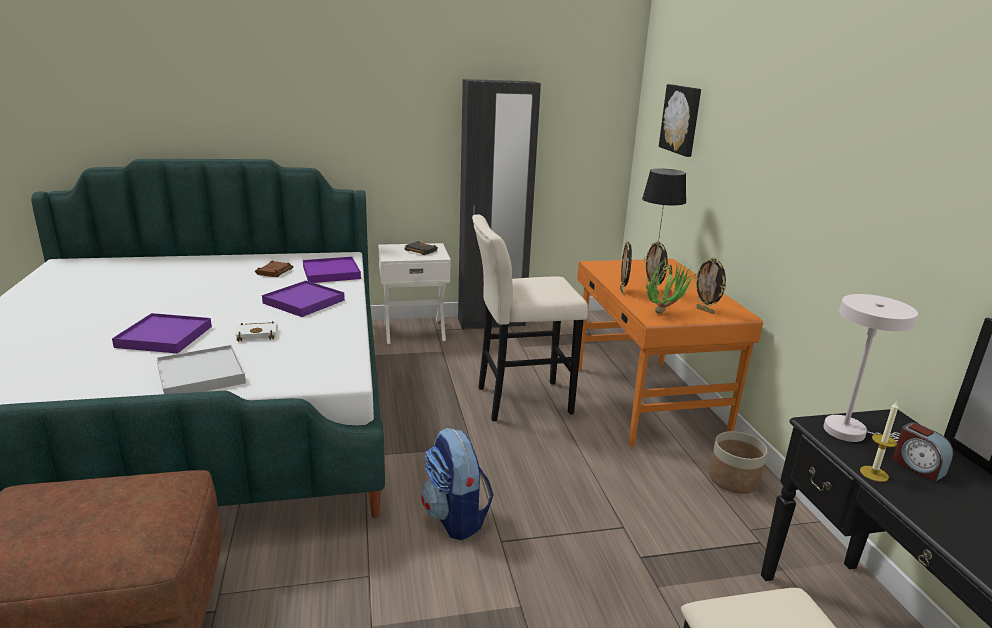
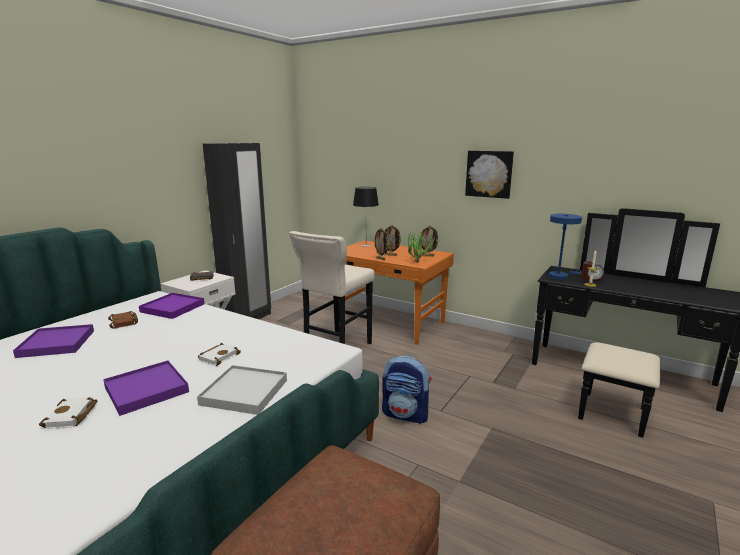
camera: 45 degrees left, 5 degrees down
(98, 333) = (71, 416): none -> white book
(303, 302) = (199, 329): purple tray -> purple tray (56, 343)
(681, 119) = (347, 158): picture -> picture (489, 174)
(734, 480) = (471, 337): planter -> none
(852, 432) = (560, 276): white table lamp -> blue table lamp

